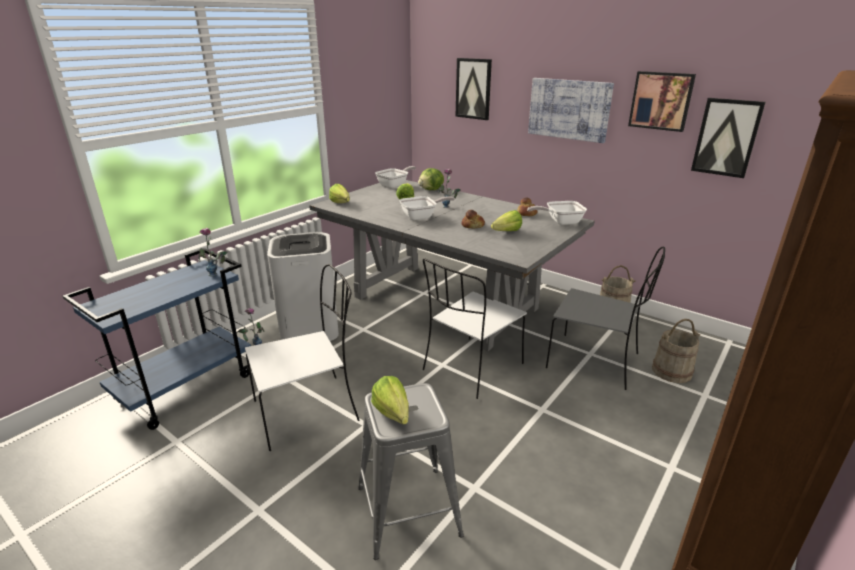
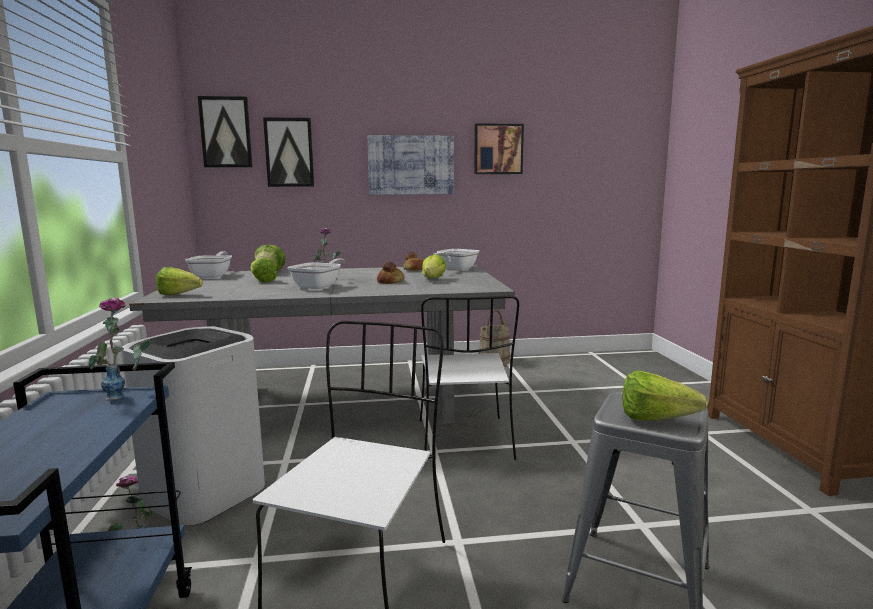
camera: 45 degrees left, 15 degrees down
(595, 361) = (544, 394): grey chair -> none
(672, 371) = (597, 380): beige bucket -> none
(726, 137) = (554, 175): picture -> picture (226, 132)

